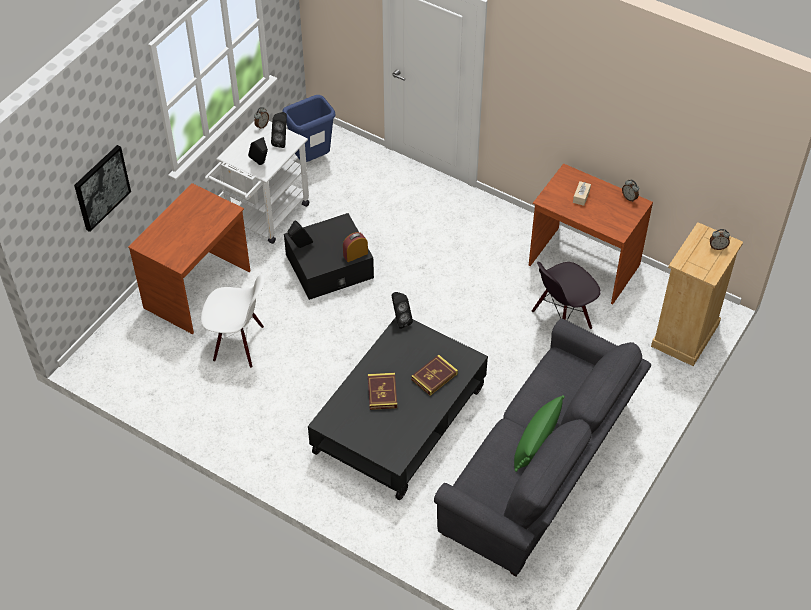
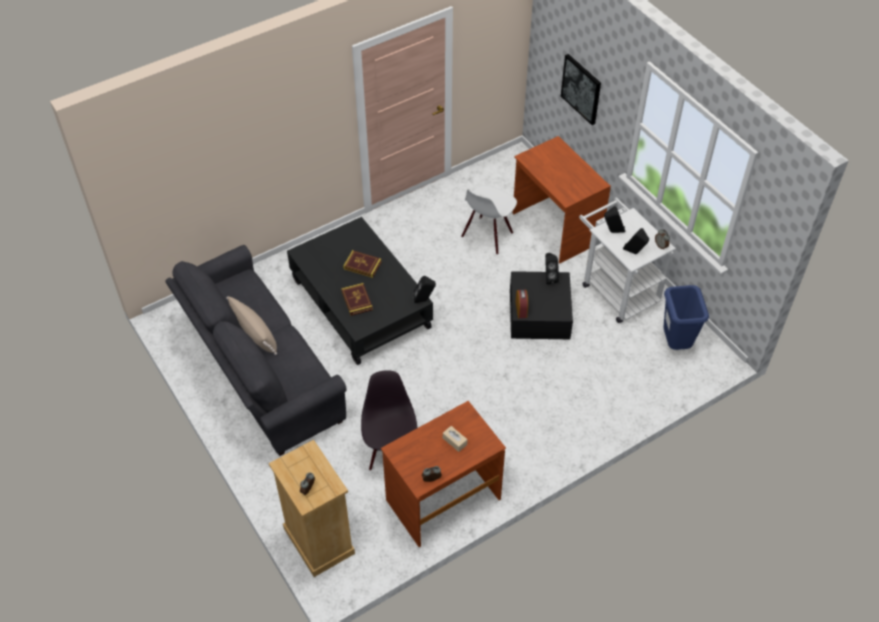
camera: 115 degrees right, 0 degrees up
(536, 441) = (255, 333): green pillow -> beige pillow

